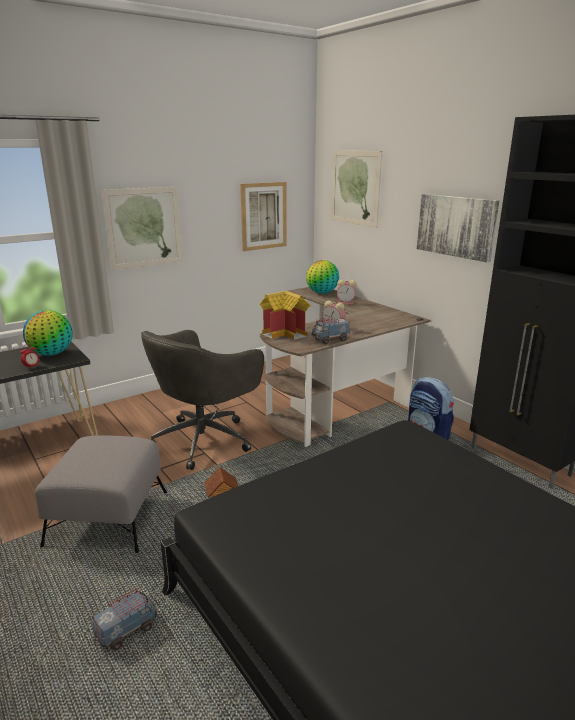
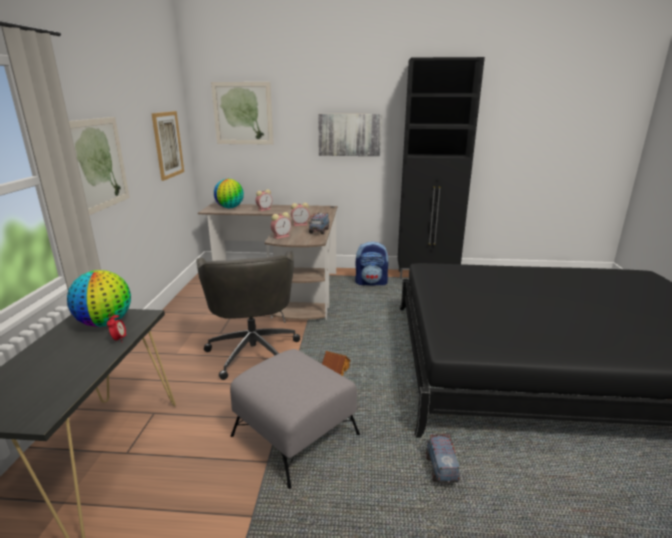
camera: 50 degrees left, 0 degrees up
(286, 333) = (281, 236): toy house -> alarm clock

